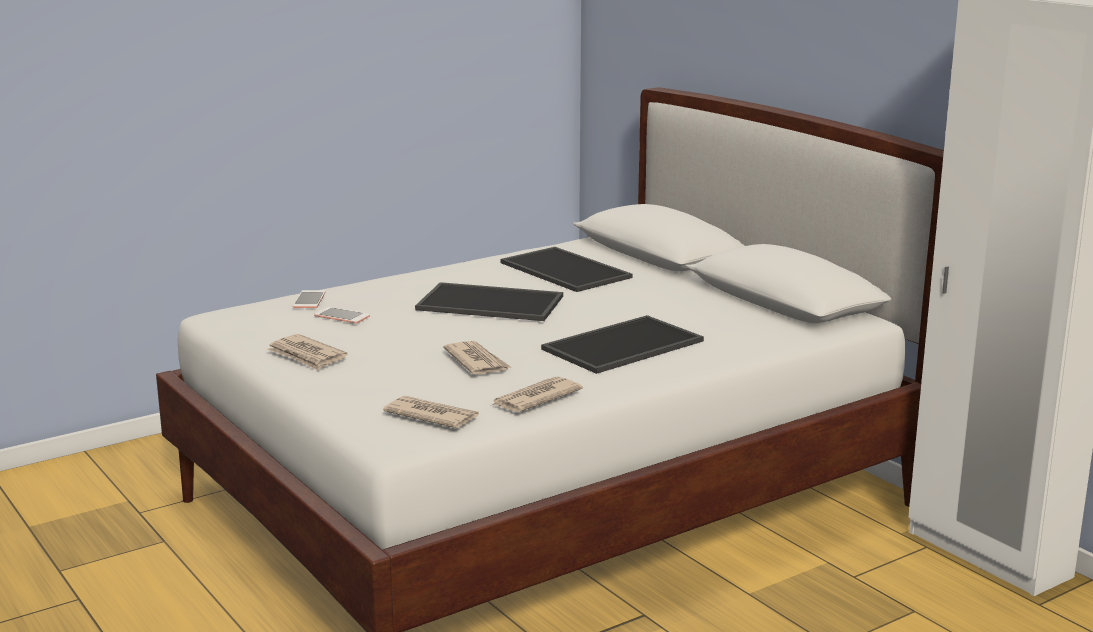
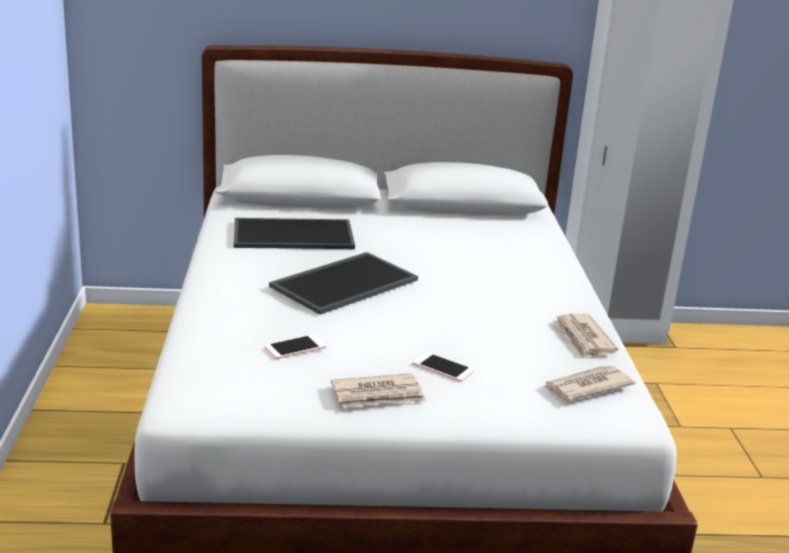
camera: 60 degrees left, 5 degrees up
(309, 300) = (222, 348): phone -> phone (442, 367)
(477, 361) = (476, 332): newspaper -> none
(623, 346) = (501, 276): tray -> none

